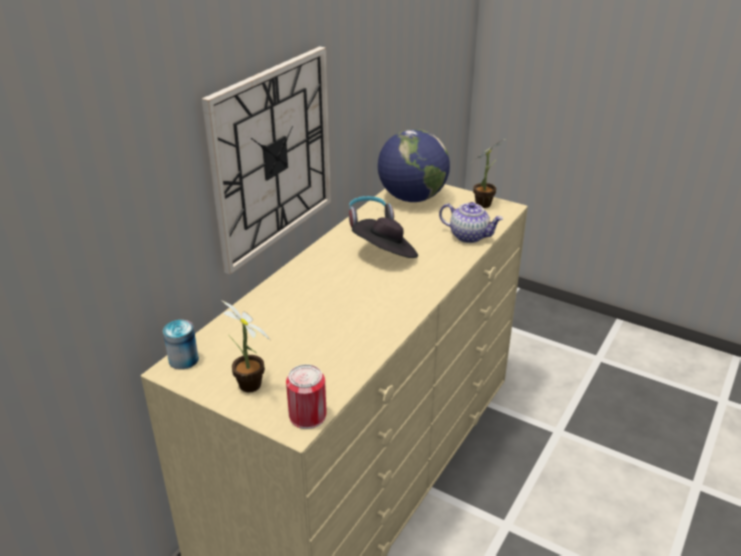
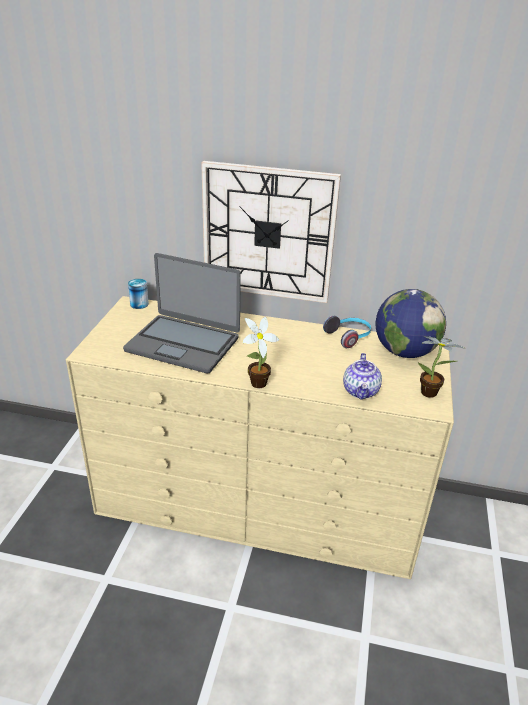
camera: 70 degrees right, 0 degrees up
(250, 388) = (119, 330): potted plant -> potted plant (256, 384)
(307, 416) = (97, 355): can -> none
(321, 333) = (183, 344): none -> laptop
(386, 254) = (300, 353): black hat -> none

